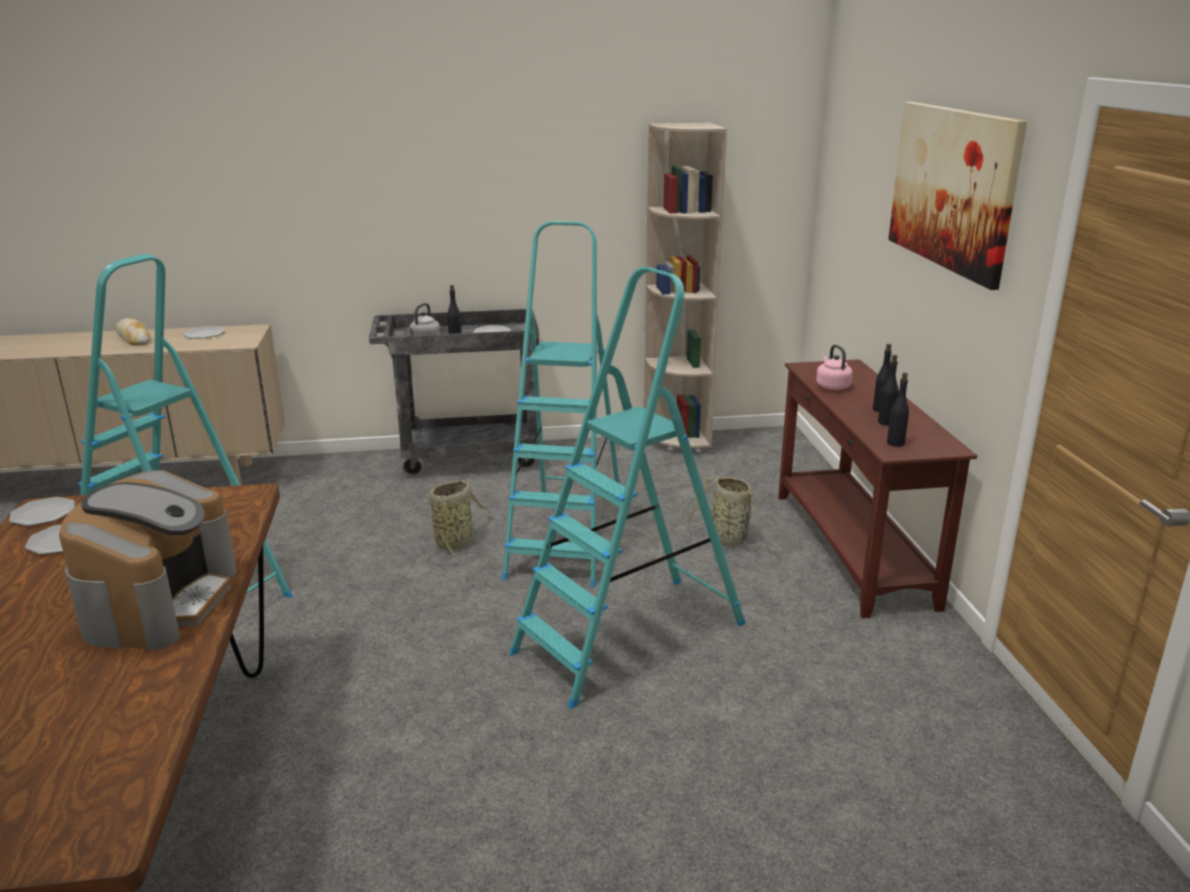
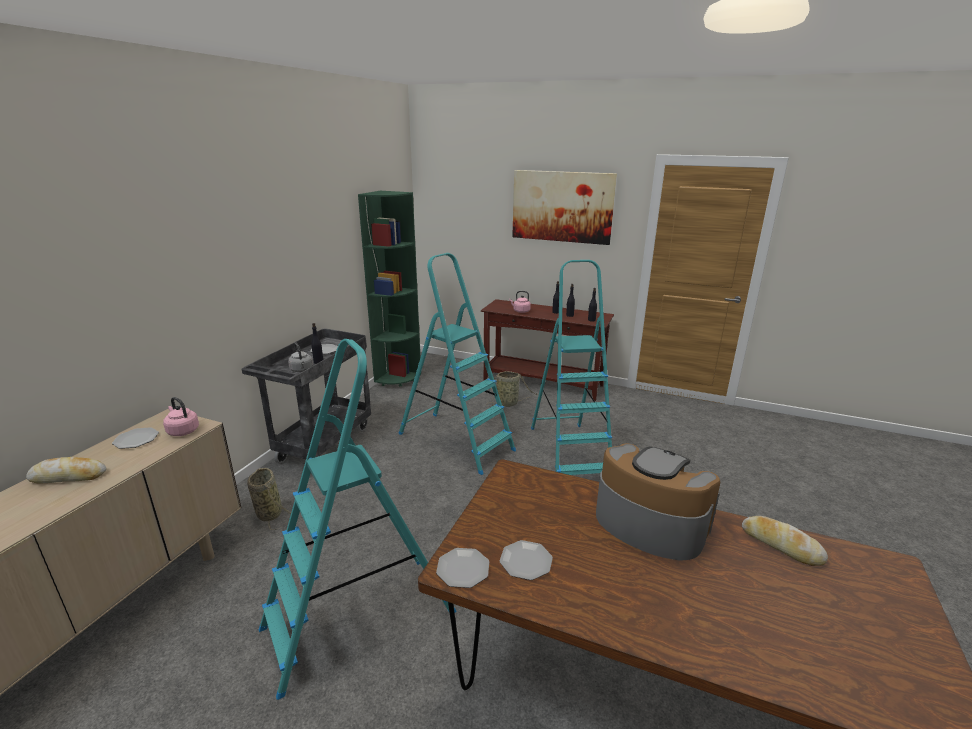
camera: 60 degrees left, 0 degrees up
(134, 714) = (781, 545): none -> bread
(230, 341) = (182, 431): none -> pink kettle
(456, 542) = (423, 478): basket -> basket (269, 513)
(678, 444) = (397, 382): beige bookcase -> green bookcase

